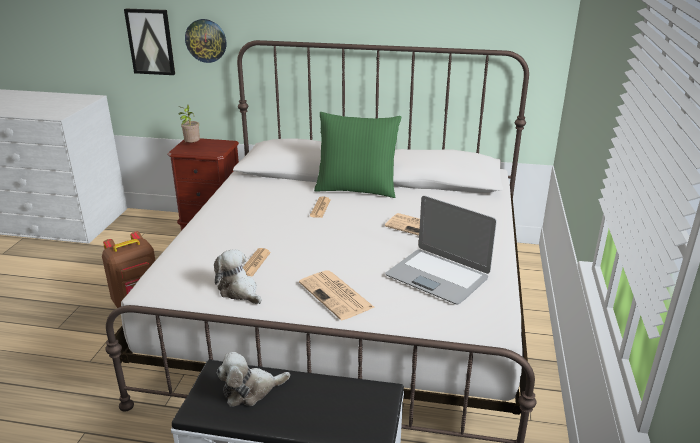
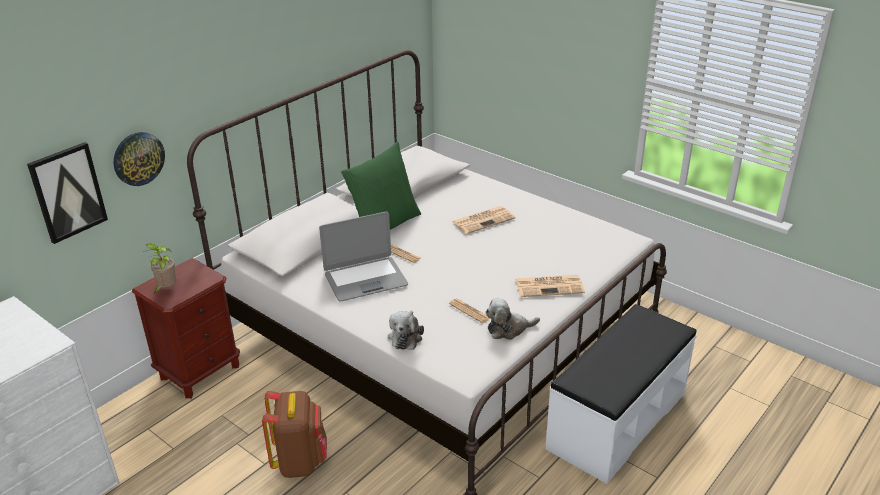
camera: 60 degrees left, 5 degrees up
(250, 390) = (604, 369): plush toy -> plush toy (406, 336)
(437, 276) = (557, 238): laptop -> laptop (365, 279)

